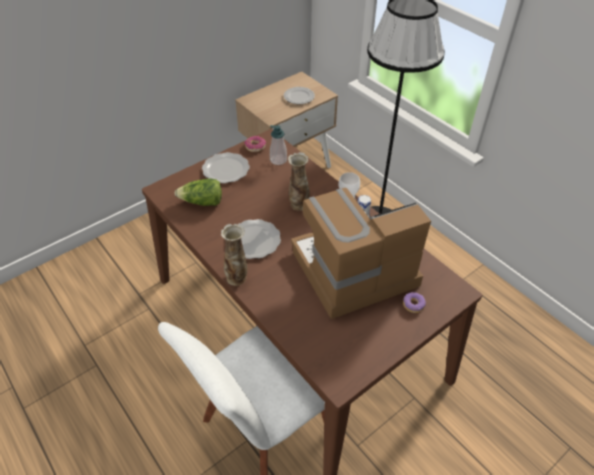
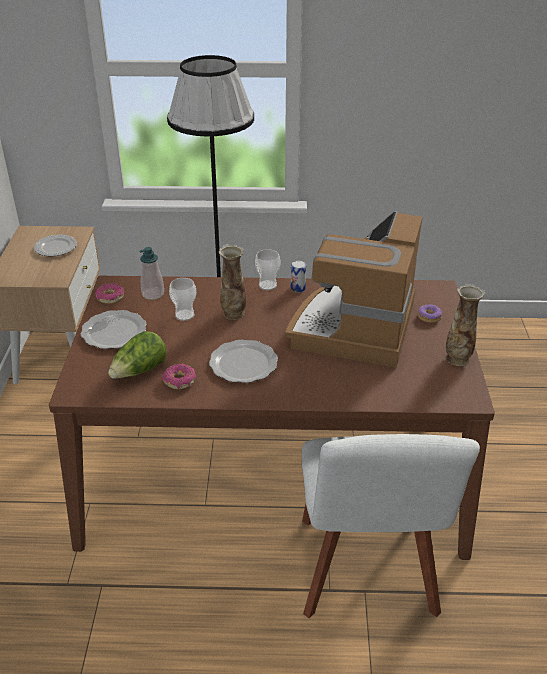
camera: 50 degrees left, 10 degrees down
(209, 224) = (179, 381): none -> donut
(237, 278) = (279, 398): vase -> vase (458, 358)
(273, 186) = (184, 315): none -> cup

